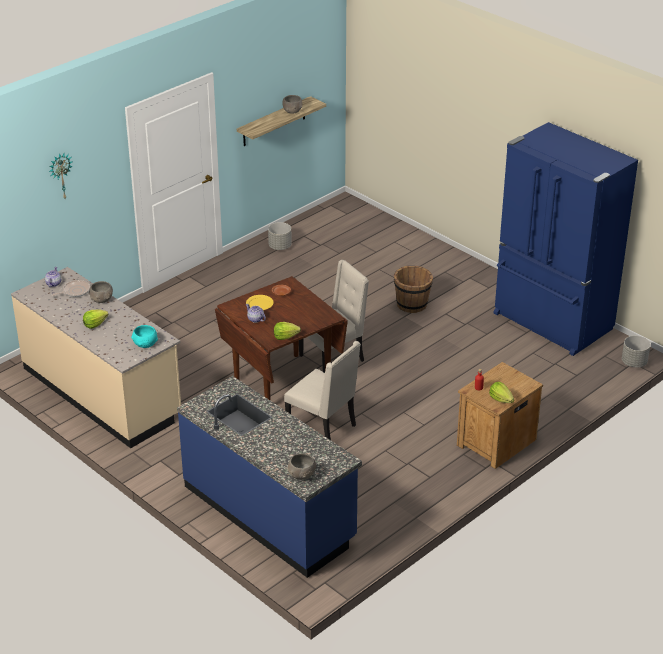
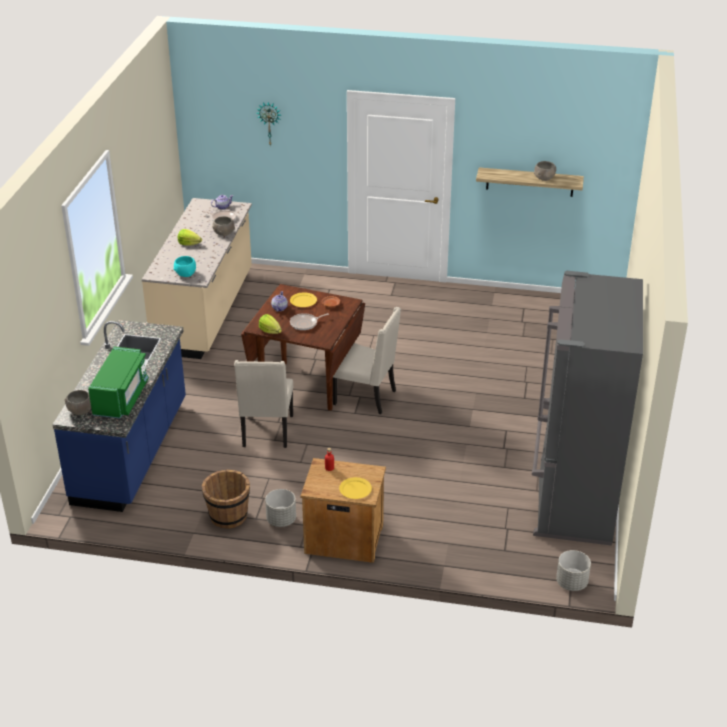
camera: 55 degrees right, 0 degrees up
(280, 246) = (492, 304): grey planter -> grey planter (281, 520)
(295, 316) = (305, 324): none -> frying pan
(306, 445) = (121, 397): none -> green microwave
(412, 304) = (496, 406): brown bucket -> brown bucket (228, 516)
(501, 399) = (324, 488): lettuce -> none
(517, 386) = (355, 490): none -> yellow plate
(551, 322) = (572, 500): blue fridge -> grey fridge

